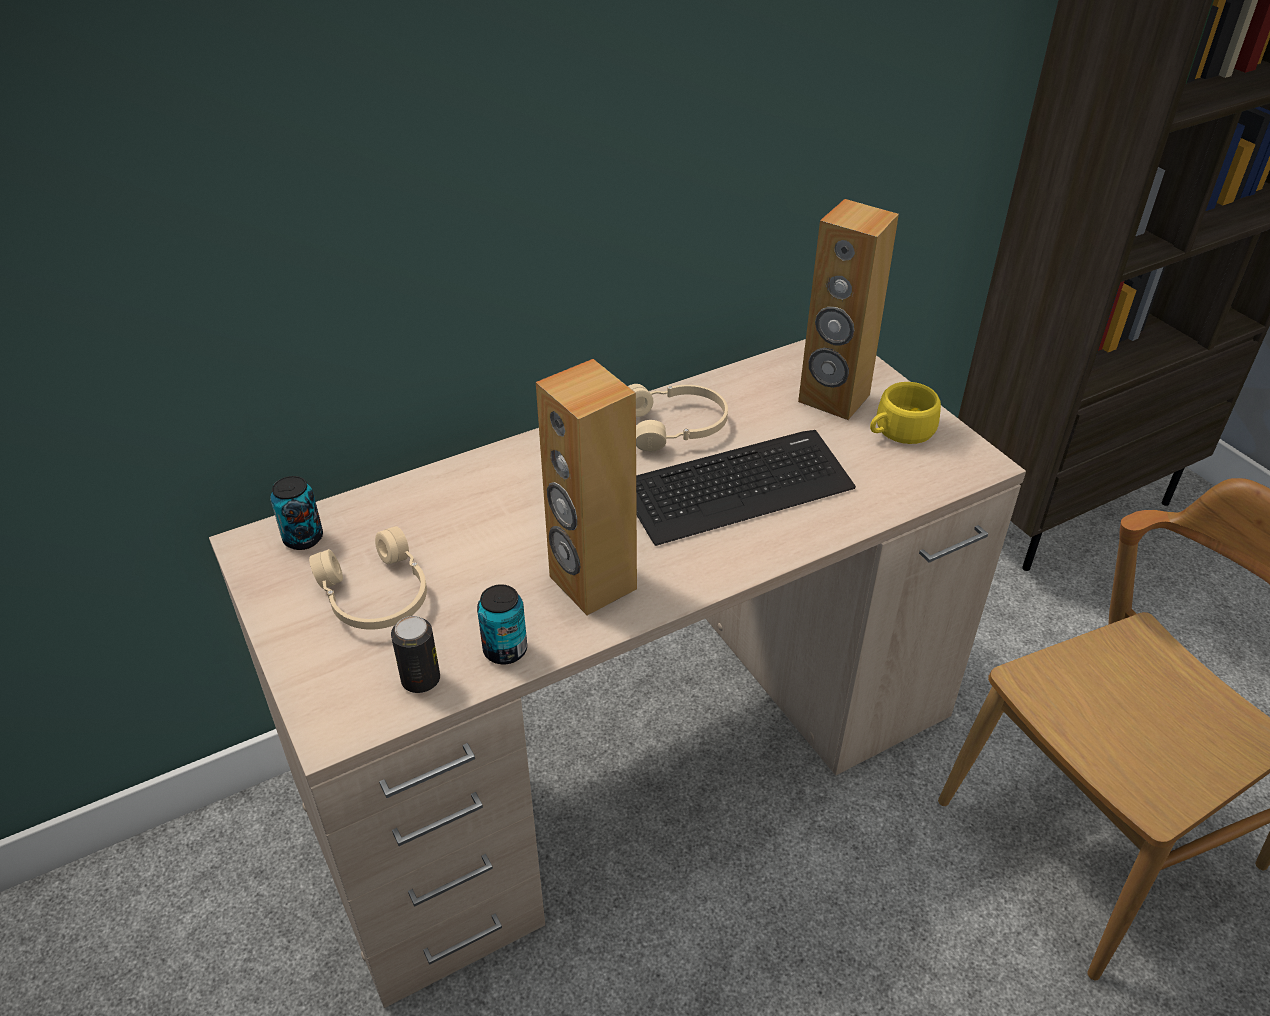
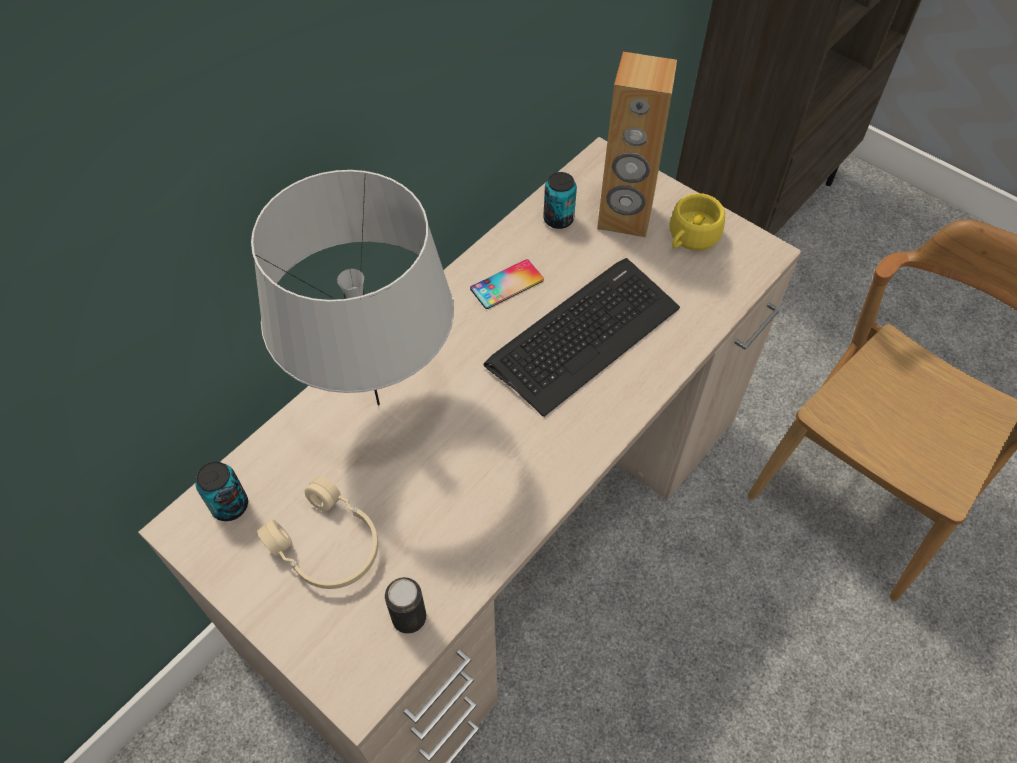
camera: 20 degrees left, 15 degrees up
(490, 494) = (377, 405): none -> grey table lamp
(505, 650) = (466, 563): can -> can (558, 219)
(591, 583) = (507, 472): brown speaker -> none
(676, 427) = (507, 284): beige headphones -> phone

